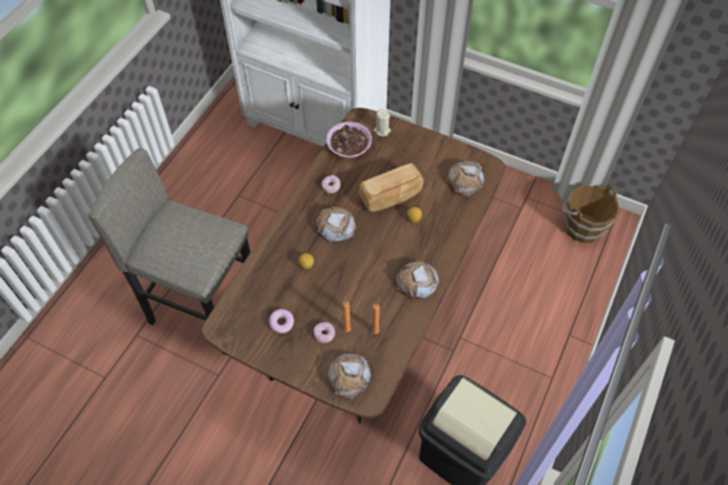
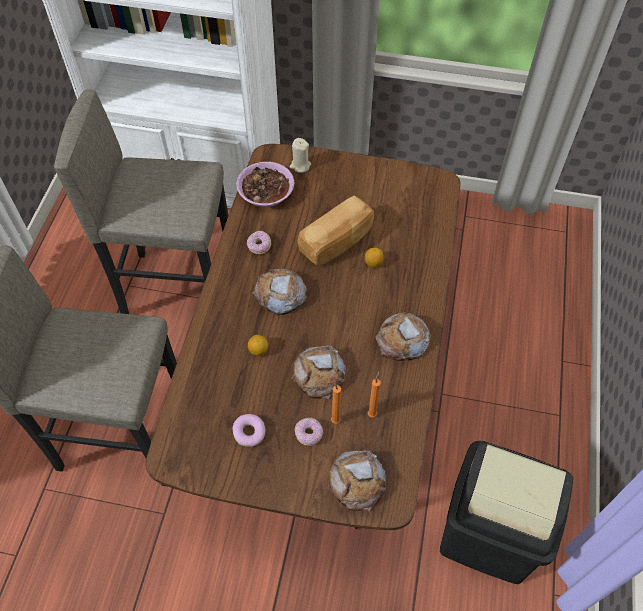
camera: 15 degrees left, 0 degrees up
(277, 205) = (179, 287): none -> grey stool
(465, 181) = (419, 205): bread -> bread (319, 374)
(582, 227) = (536, 236): brown bucket -> none

